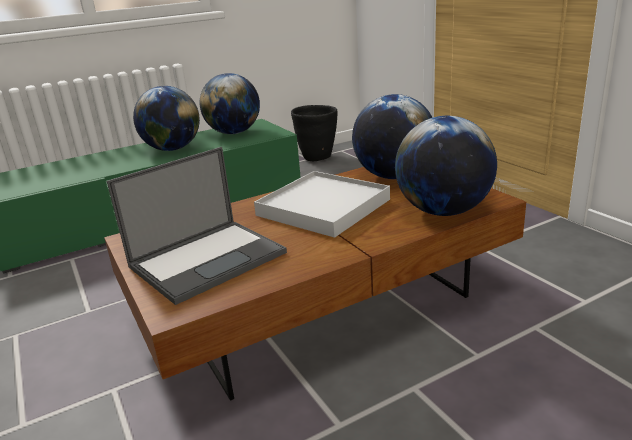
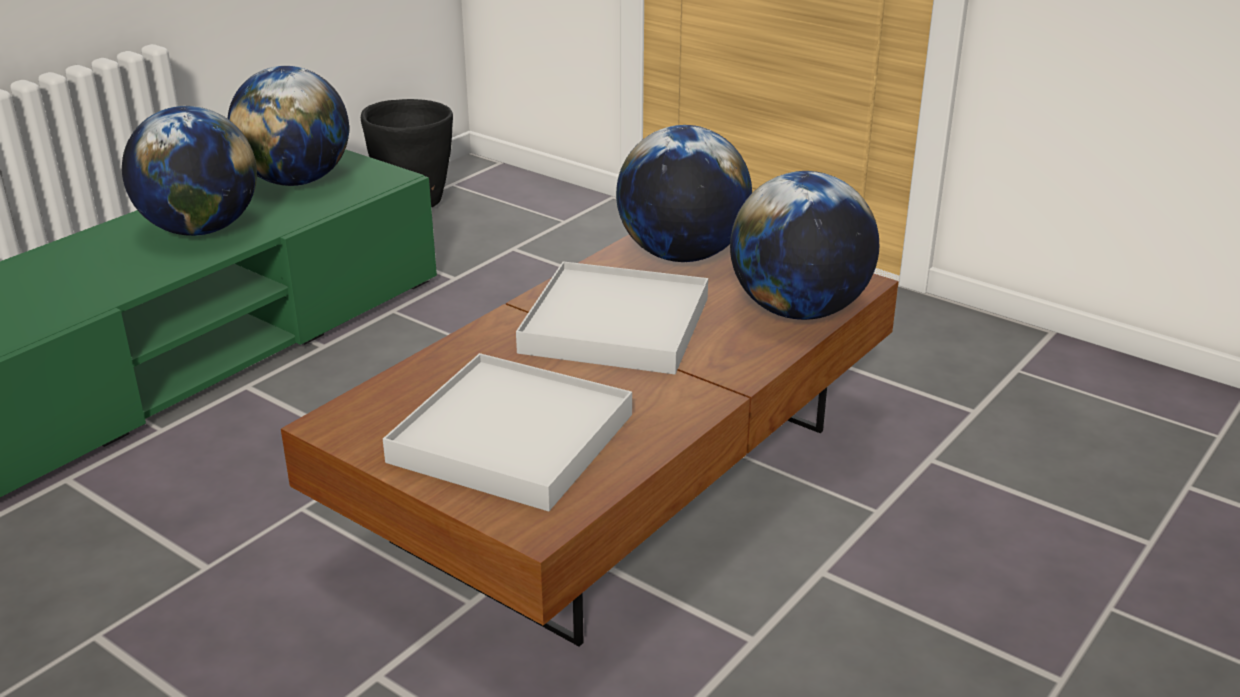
camera: 25 degrees left, 5 degrees up
(209, 259) = (512, 438): laptop -> white tray

